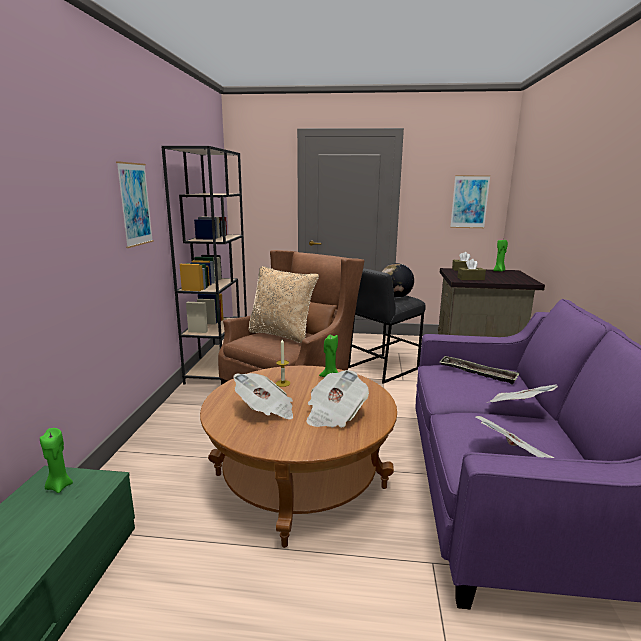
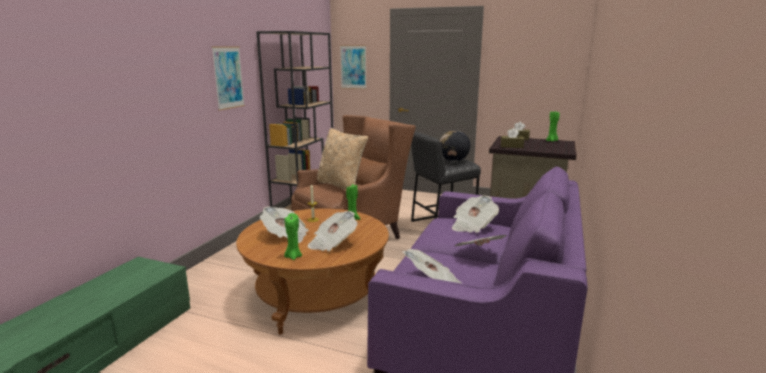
camera: 15 degrees right, 0 degrees up
(59, 486) = (140, 268): green candle -> green candle (293, 256)
(469, 202) = (546, 74): picture -> picture (353, 67)
(477, 373) = (472, 226): tray -> newspaper

